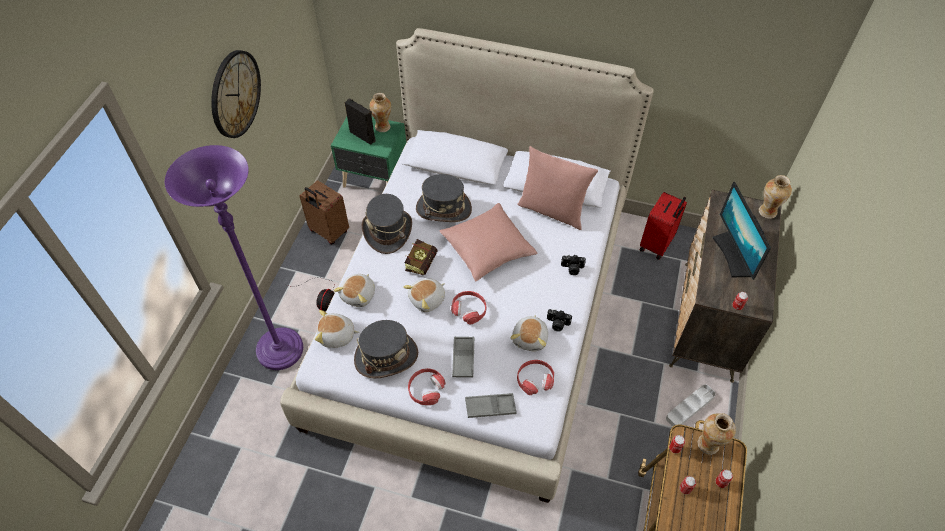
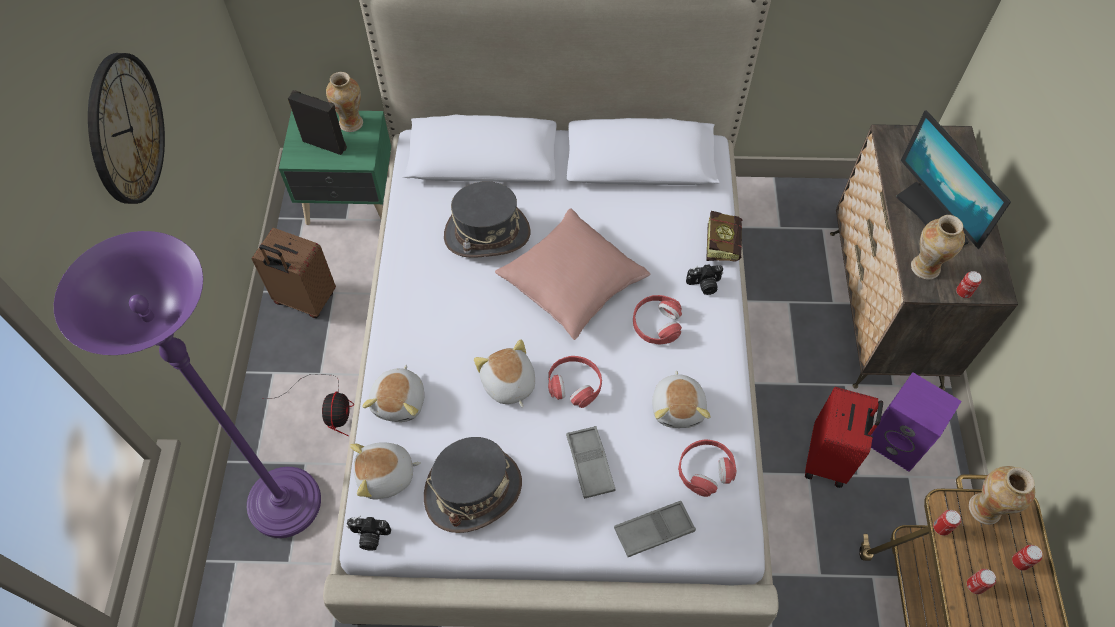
camera: 15 degrees left, 5 degrees up
(388, 231) = (413, 288): grey hat -> none
(423, 261) = (481, 324): book -> book (721, 241)
(426, 389) = (549, 527): red headphones -> red headphones (656, 324)
(427, 300) = (508, 384): plush toy -> plush toy turned 120 degrees clockwise
(552, 210) = (648, 201): pink pillow -> none
(557, 324) = (710, 375): camera -> camera (369, 536)
(657, 245) = (784, 214): red suitcase -> red suitcase (829, 458)
(689, 407) = (898, 441): grey tray -> purple speaker
(767, 212) = (956, 142): vase -> vase (924, 268)

